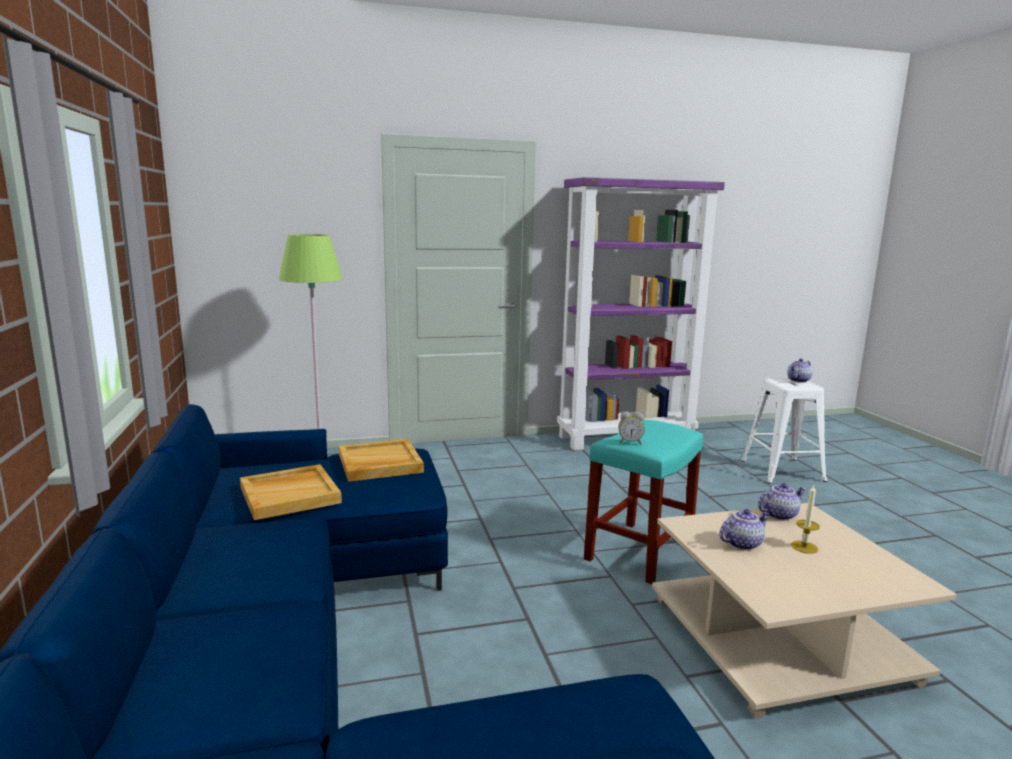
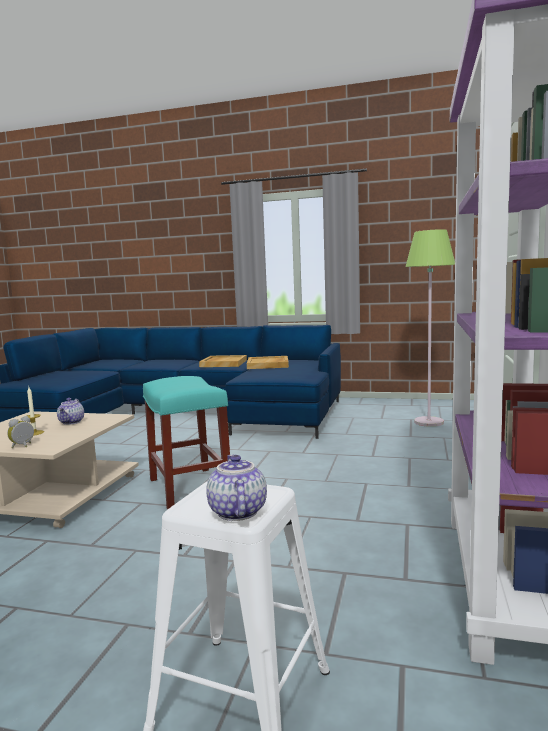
camera: 120 degrees right, 5 degrees down
(379, 463) = (289, 373): beige tray -> beige tray (223, 363)
(630, 442) = (176, 377): alarm clock -> alarm clock (23, 446)
(779, 515) = (66, 439): teapot -> none

